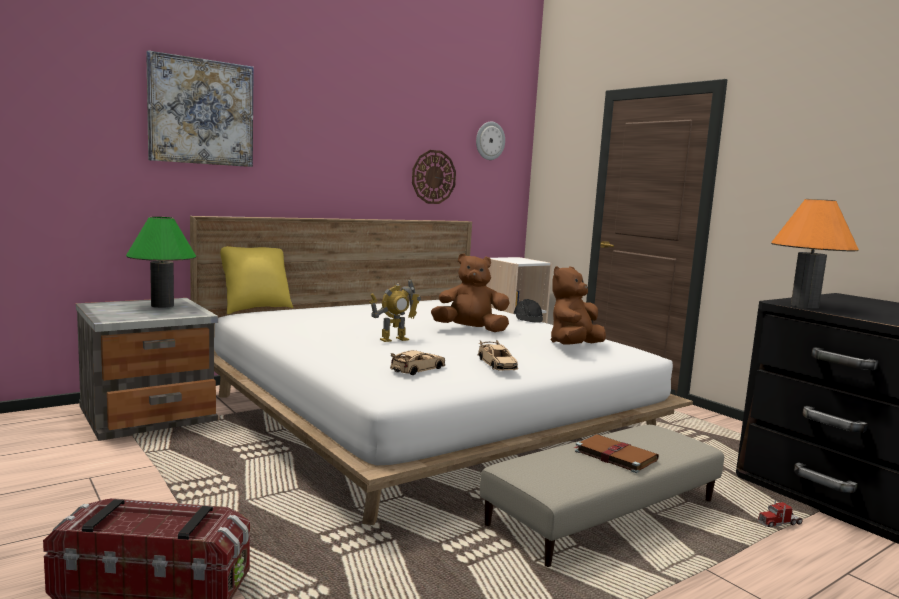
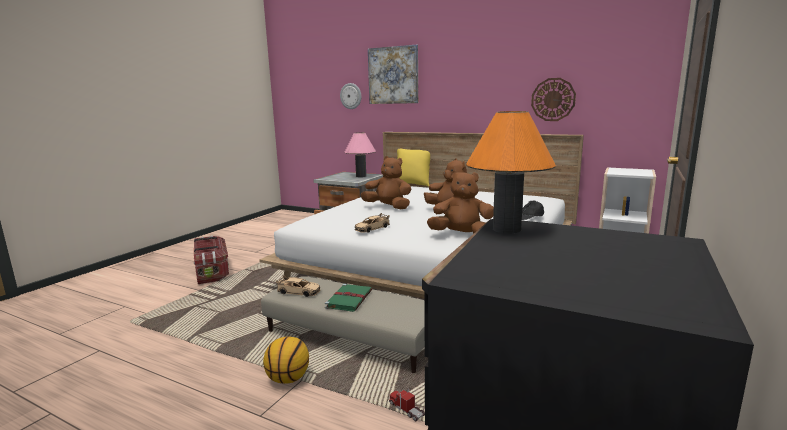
camera: 65 degrees right, 5 degrees up
(162, 305) = (361, 176): green table lamp -> pink table lamp
(394, 339) = (388, 207): toy robot -> brown plush toy
(418, 369) = (335, 220): beige toy car -> beige toy car (298, 292)
(489, 141) = (618, 62): wall clock -> wall clock (351, 96)
(614, 455) = (349, 299): brown book -> green book
(700, 577) = (288, 379): none -> basketball

